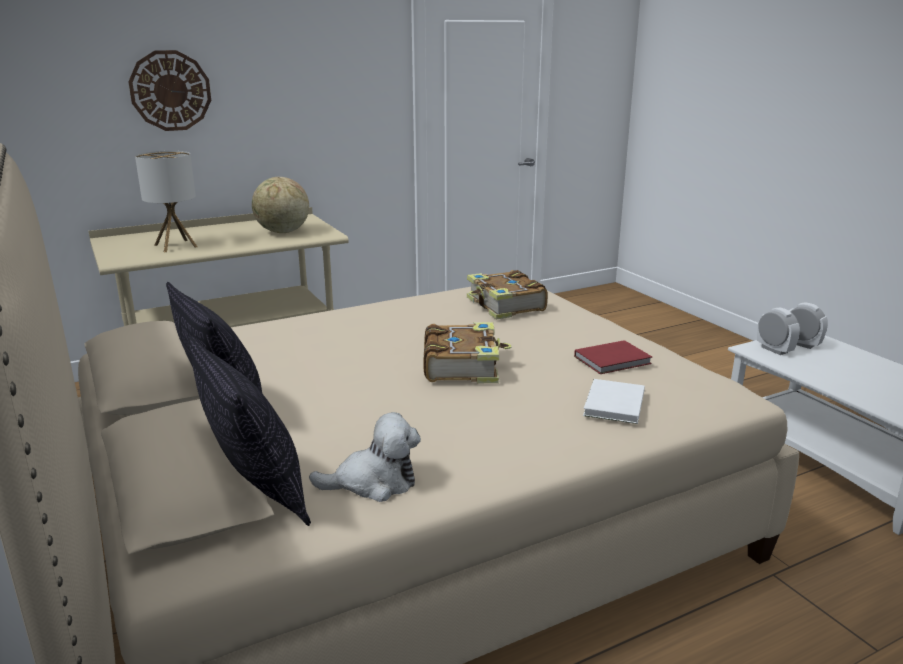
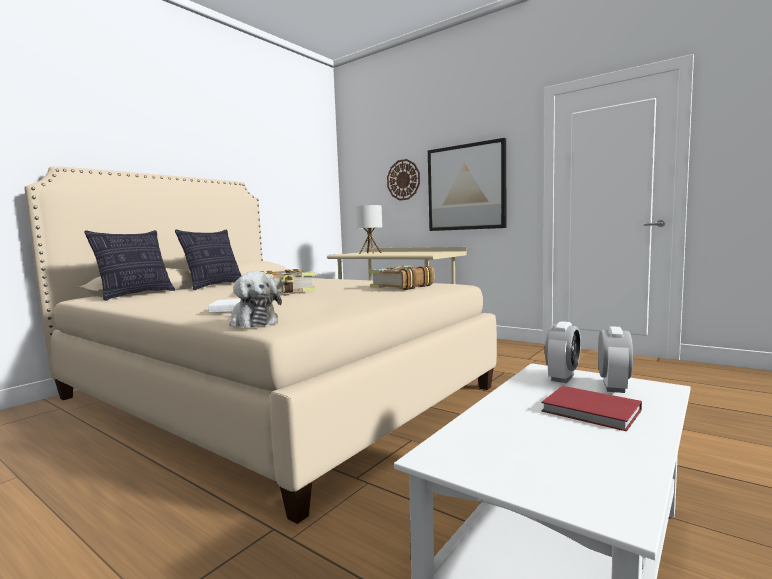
camera: 65 degrees right, 15 degrees down
(282, 232) = (419, 253): globe -> none
(302, 112) = (466, 187): none -> picture
(373, 483) = (140, 300): plush toy -> plush toy (253, 322)
(614, 360) = (318, 301): red book -> red book (593, 412)

